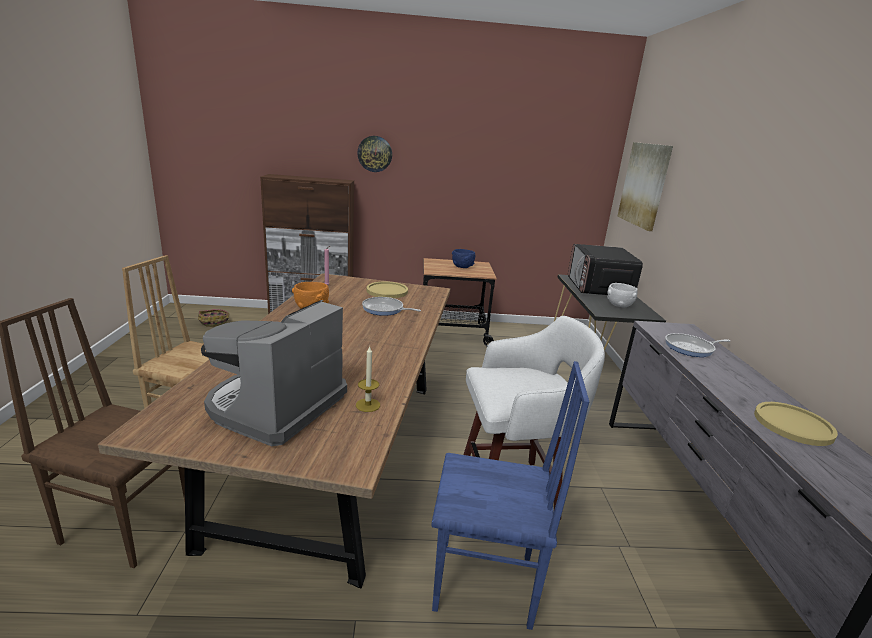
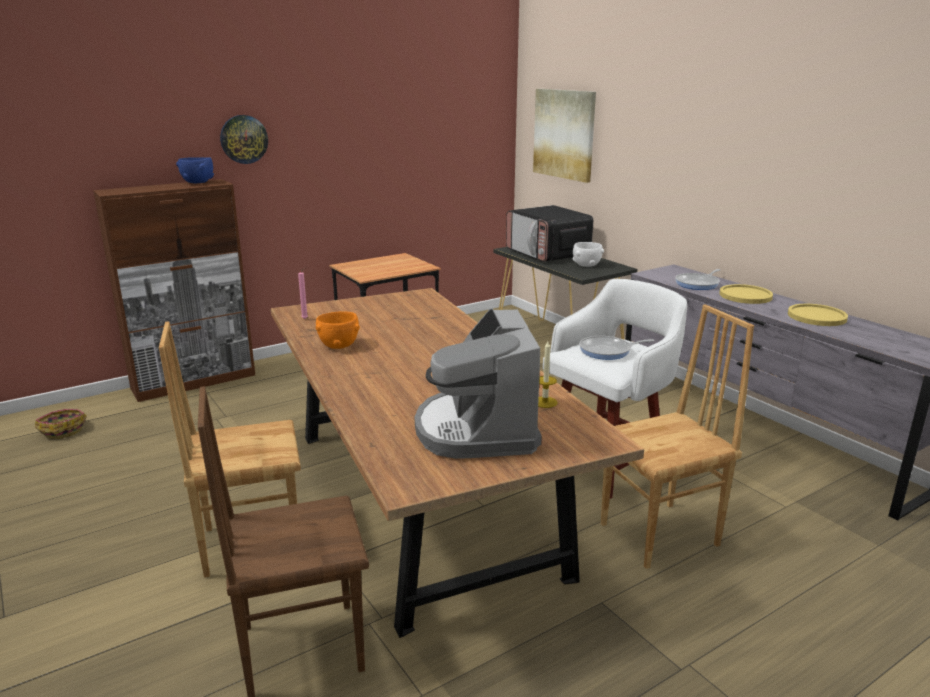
camera: 30 degrees left, 0 degrees up
(385, 309) = (411, 325): frying pan -> frying pan (608, 351)
(387, 291) = (378, 307): yellow plate -> yellow plate (745, 295)
(462, 267) = (388, 265): blue bowl -> blue bowl (198, 182)
(485, 584) = (661, 535): blue chair -> brown chair

